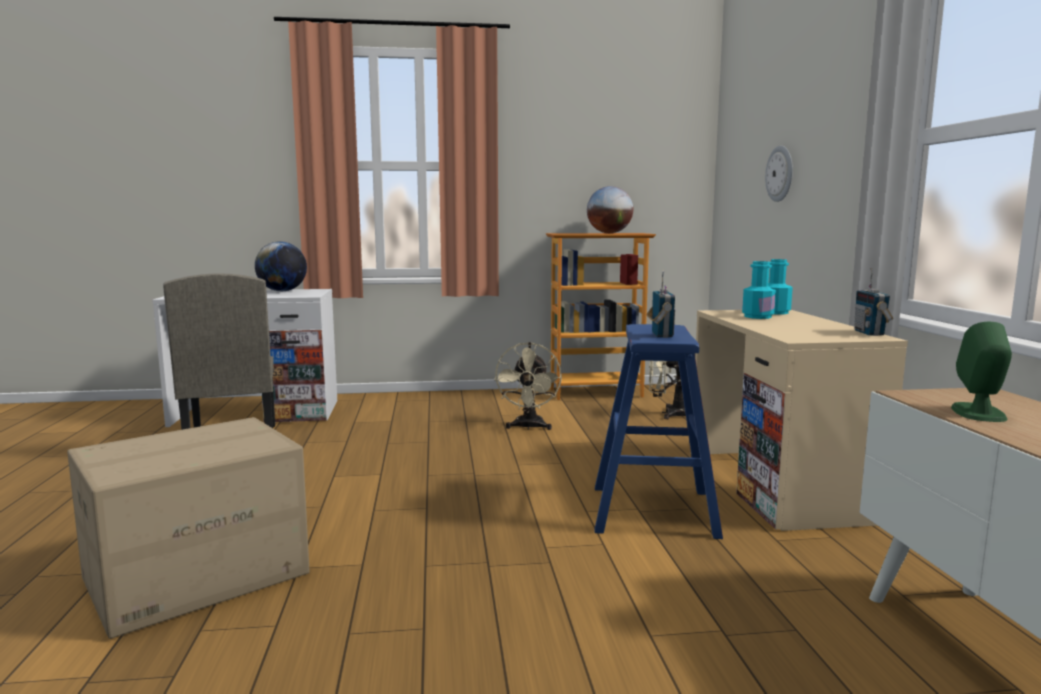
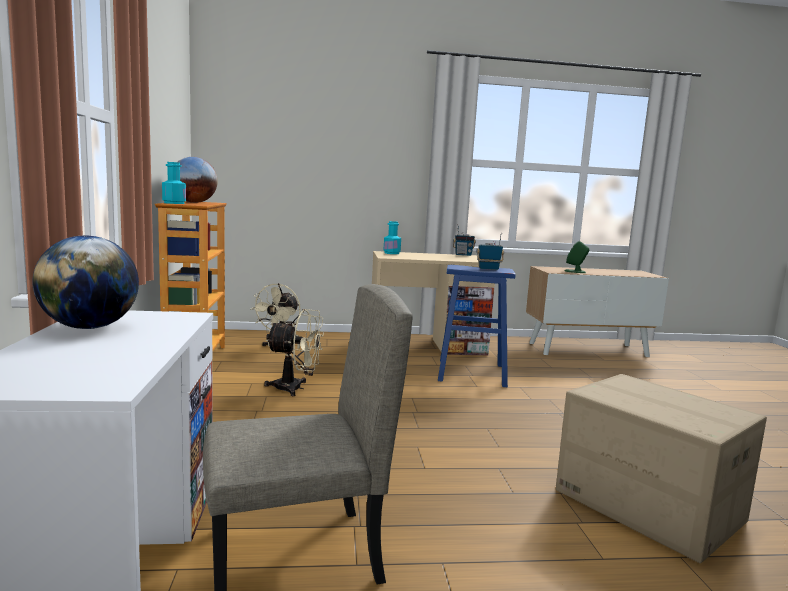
camera: 90 degrees left, 0 degrees up
(757, 317) = (409, 256): turquoise bottle -> turquoise bottle (174, 203)
(780, 173) = (314, 162): wall clock -> none

